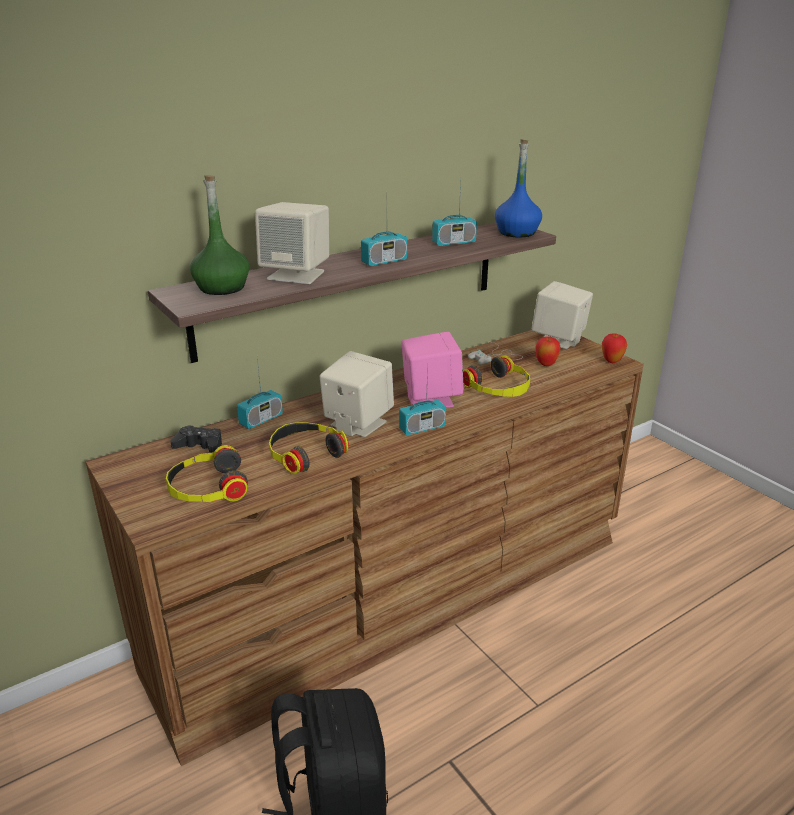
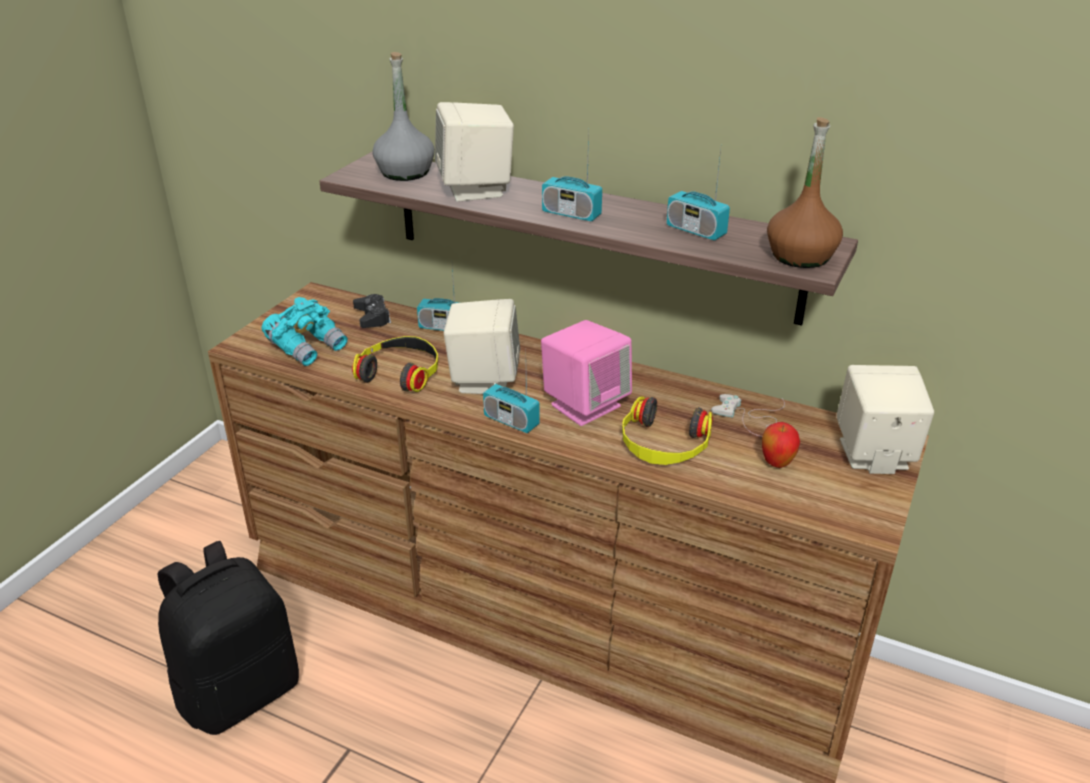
camera: 60 degrees right, 5 degrees up
(207, 488) = (308, 347): headphones -> turquoise binoculars
(222, 288) = (405, 172): green bottle -> grey bottle
(517, 232) = (801, 256): blue bottle -> brown bottle
(611, 361) = (863, 520): apple -> none

